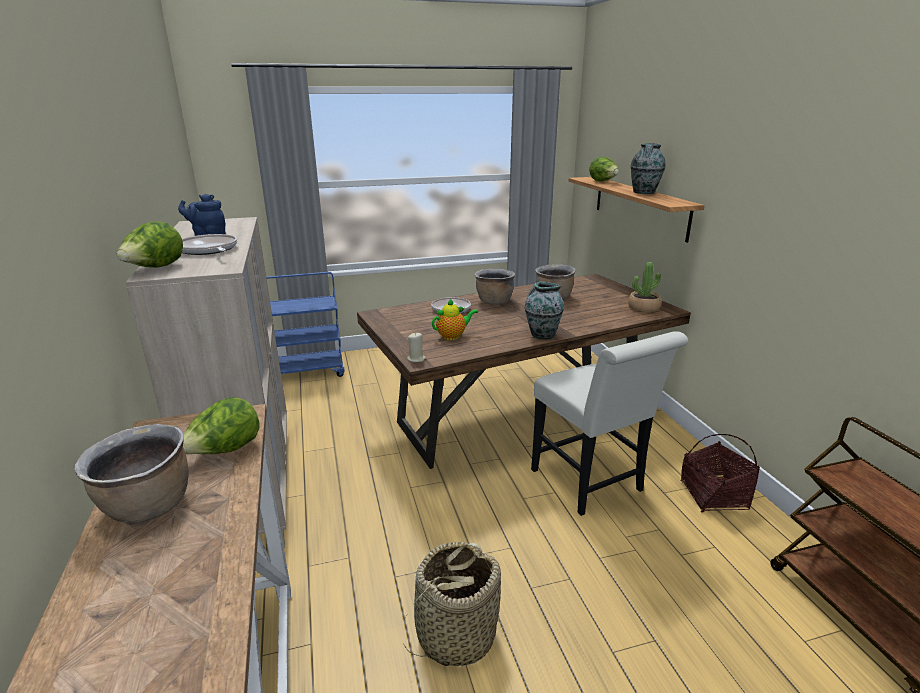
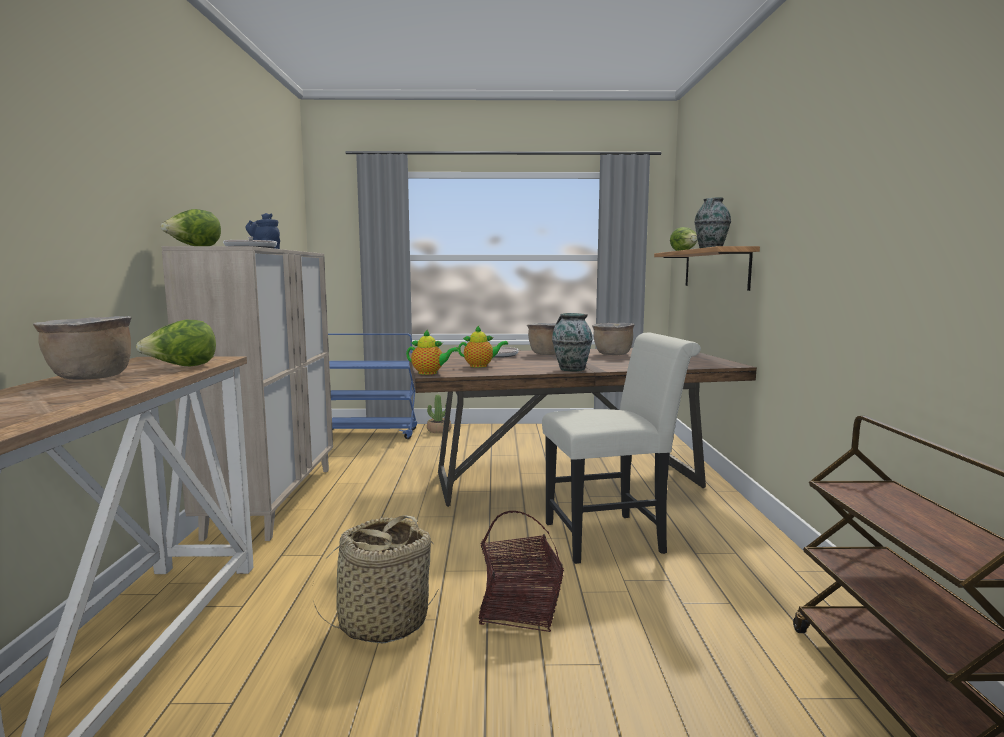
camera: 15 degrees right, 15 degrees down
(416, 359) = (430, 373): beige candle -> teapot
(591, 484) = (612, 537): white chair -> white chair turned 90 degrees counterclockwise
(643, 307) = (704, 362): potted plant -> potted plant (439, 430)
(713, 495) = (756, 562): basket -> basket (519, 609)

